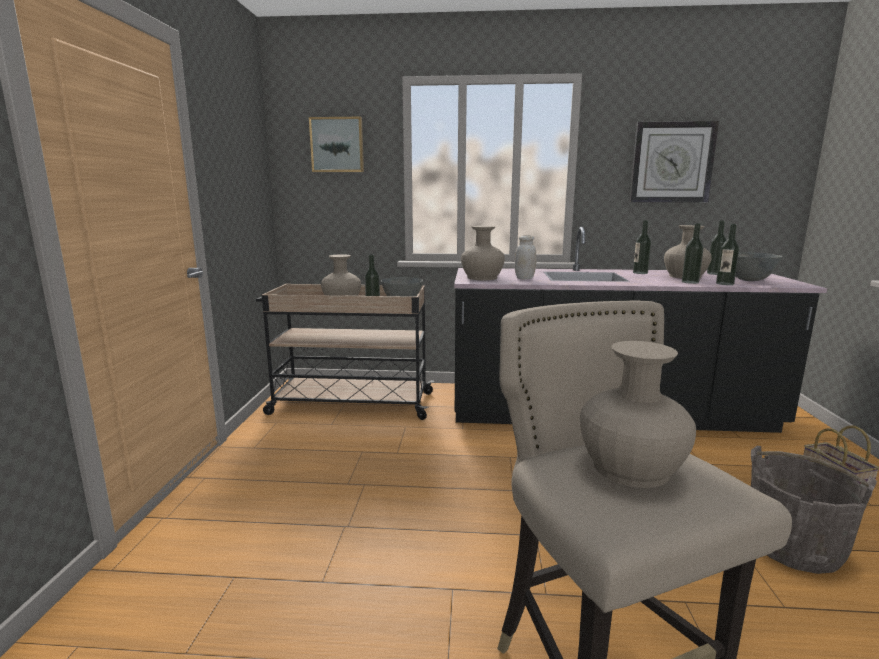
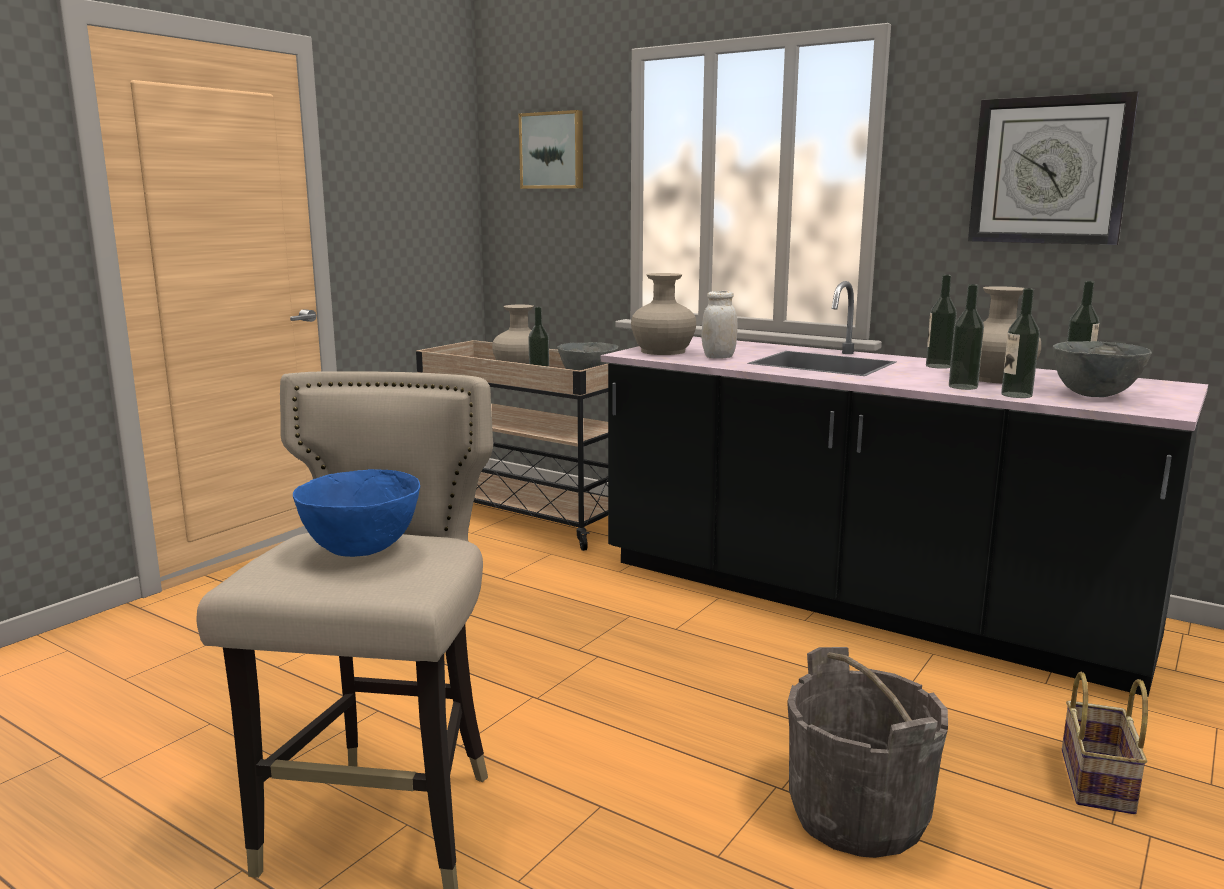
camera: 30 degrees right, 0 degrees up
(630, 467) = (360, 551): beige vase -> blue bowl

